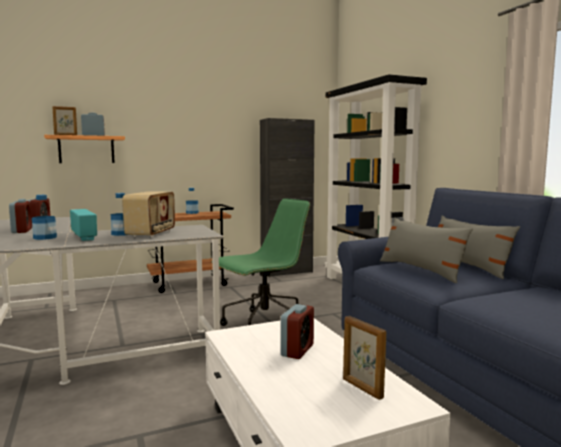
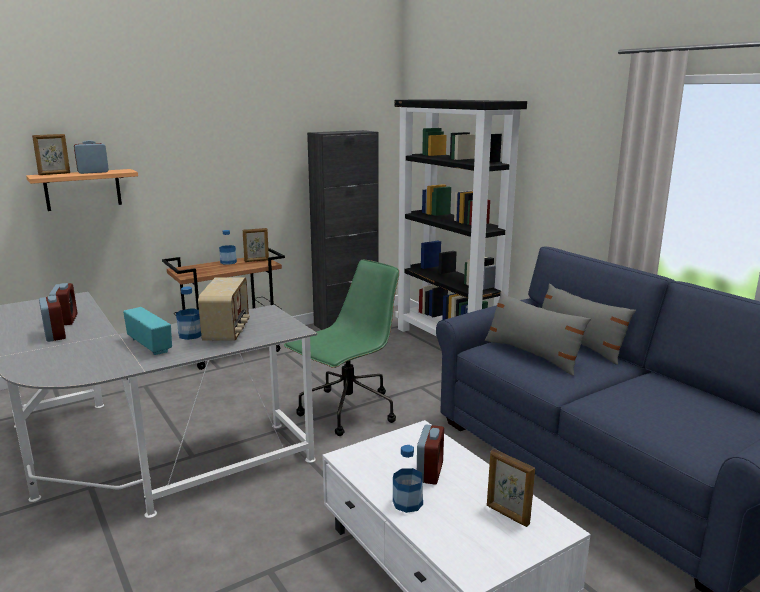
camera: 10 degrees left, 10 degrees up
(45, 237) = (101, 351): bottle -> bottle (407, 503)
(213, 213) = (256, 261): none -> picture frame

